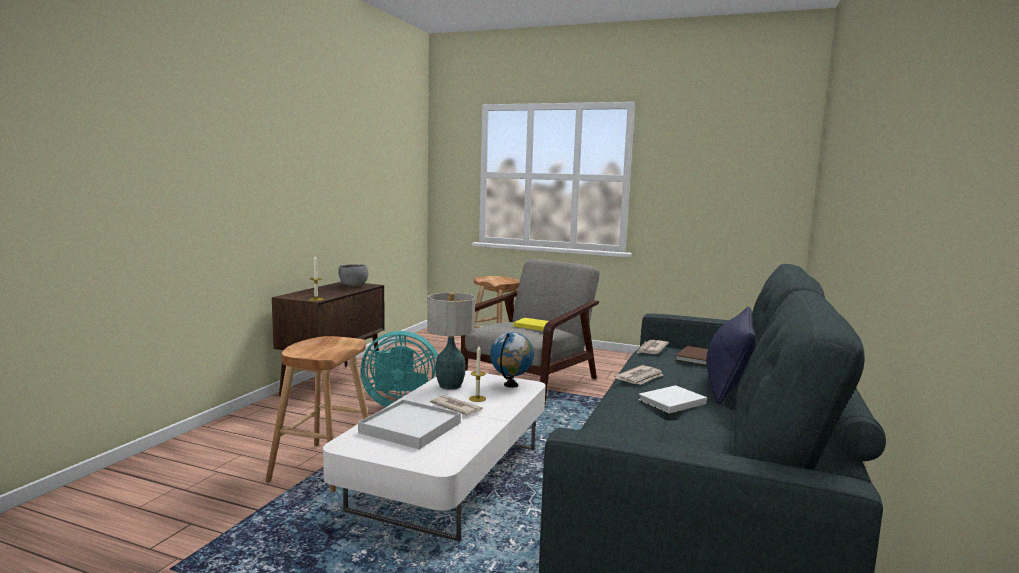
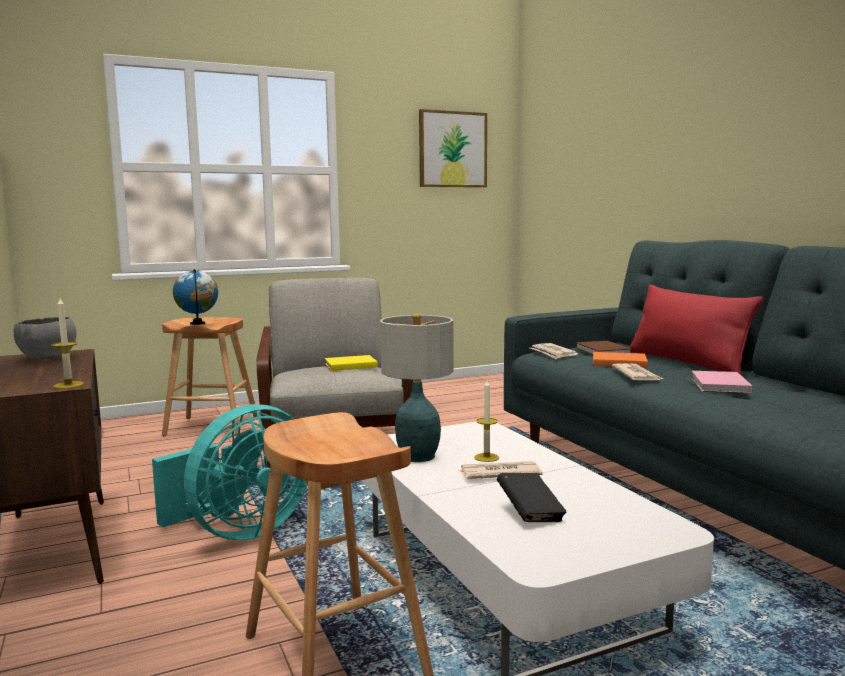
camera: 45 degrees left, 0 degrees up
(410, 427) = (530, 513): white tray -> black book
(511, 385) = (470, 433): globe -> globe (198, 323)
(669, 367) = (617, 362): none -> orange book
(670, 402) = (719, 385): white book -> pink book
(729, 383) = (686, 362): blue pillow -> red pillow
(740, 160) = (452, 149): none -> picture

